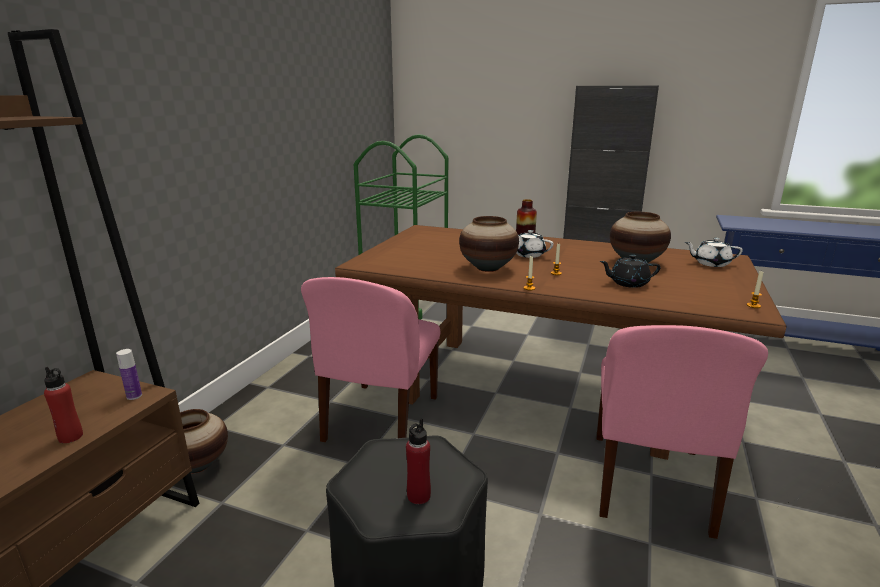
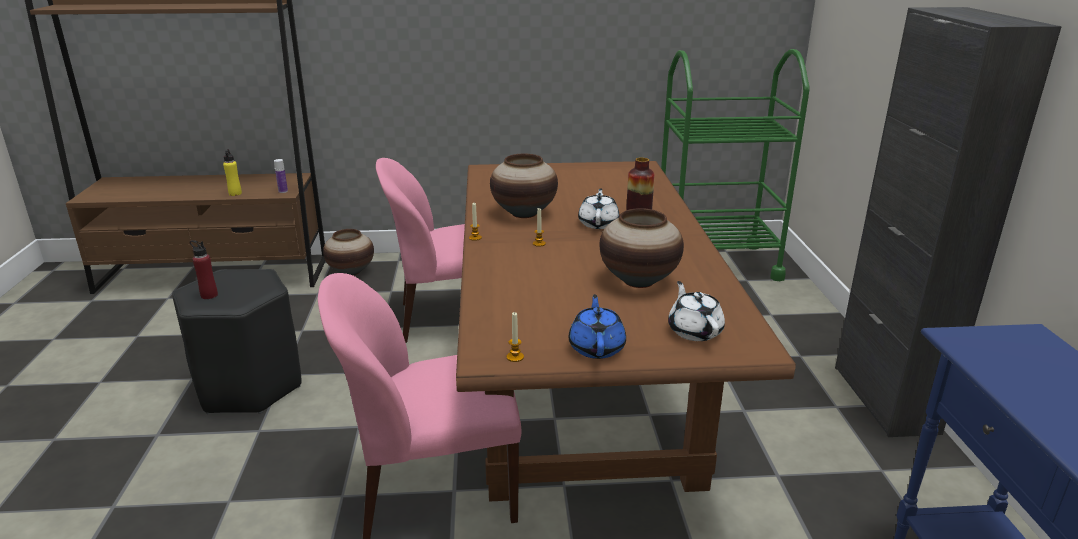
camera: 65 degrees right, 5 degrees up
(71, 437) = (235, 193): red bottle -> yellow bottle
(628, 283) = (538, 281): black teapot -> none
(735, 285) = (597, 347): none -> blue teapot

